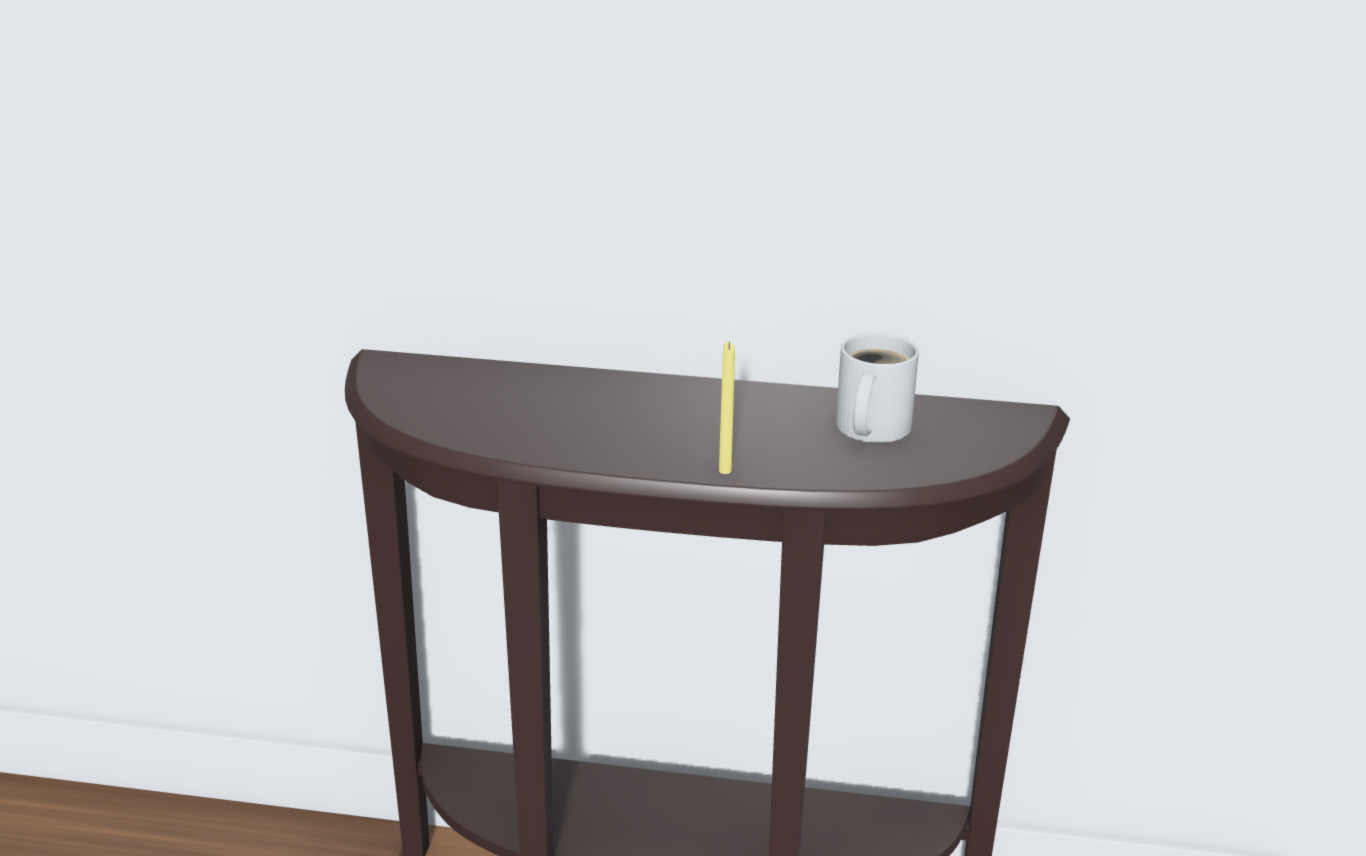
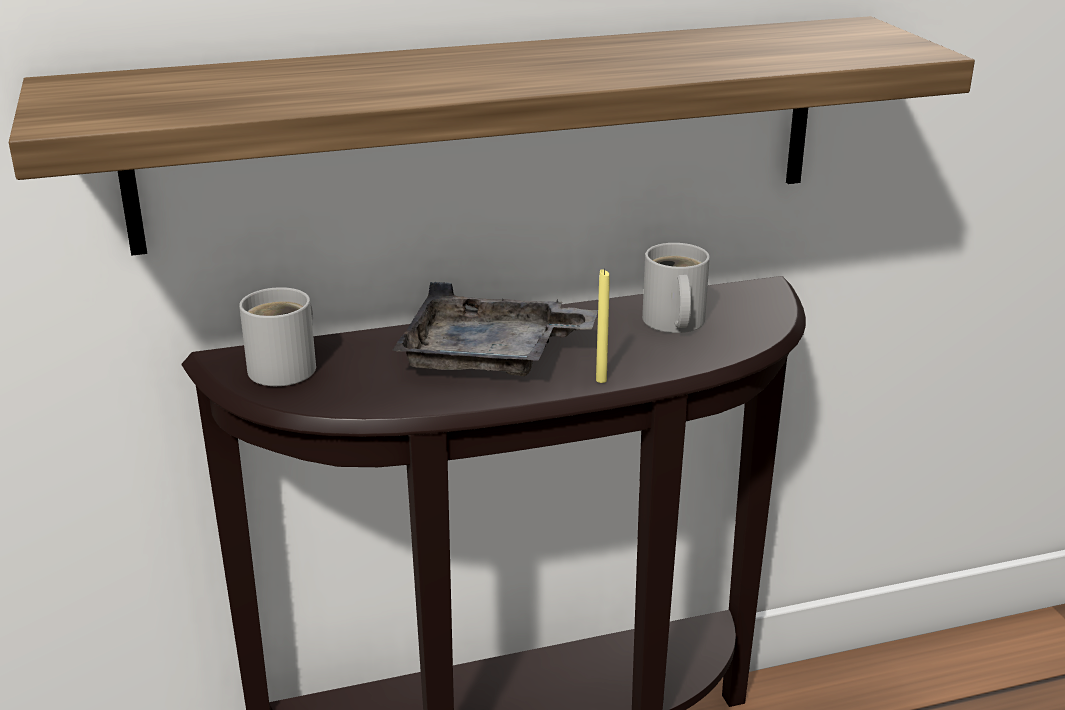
camera: 25 degrees left, 0 degrees up
(431, 384) = (288, 367): none -> white mug
(634, 420) = (490, 357): none -> grey tray
(695, 168) = (486, 131): none -> shelf

